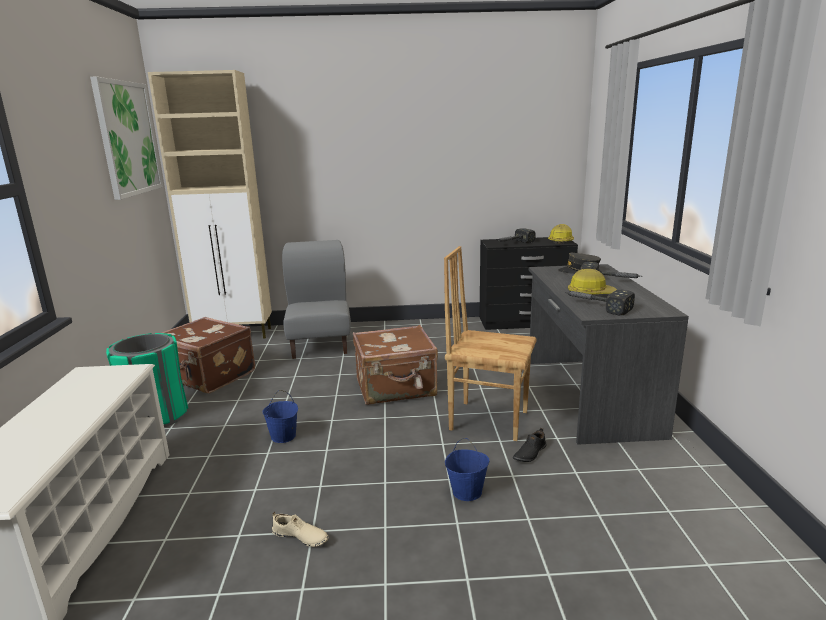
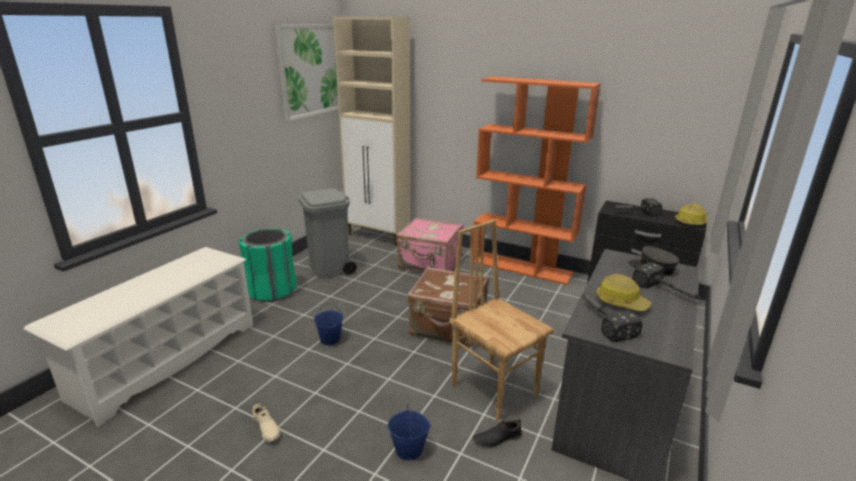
camera: 30 degrees right, 5 degrees up
(208, 376) = (330, 269): brown suitcase -> grey trash can
(320, 344) = (430, 264): grey chair -> pink suitcase
(413, 325) = (522, 267): none -> orange bookcase

